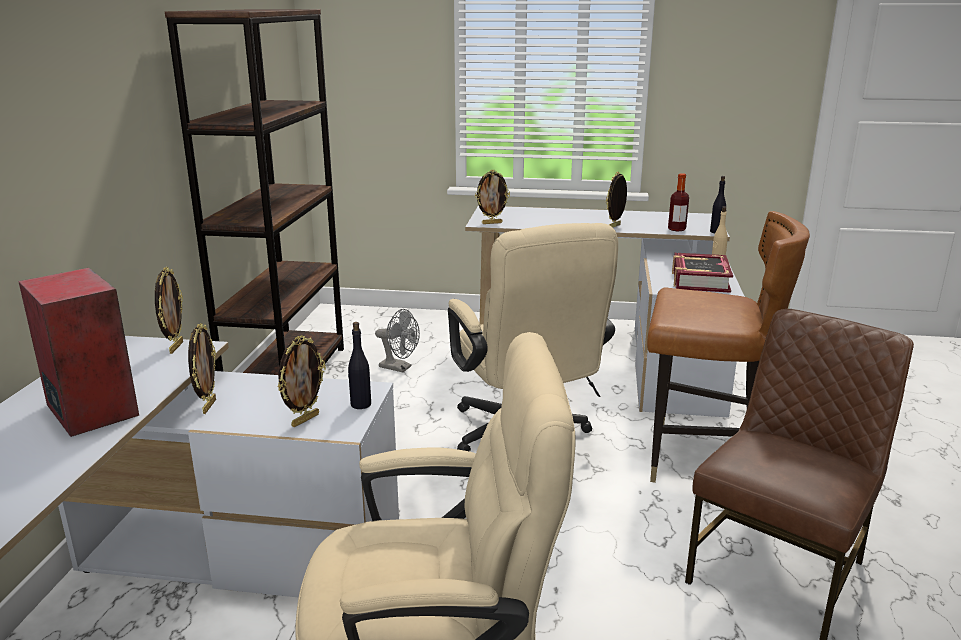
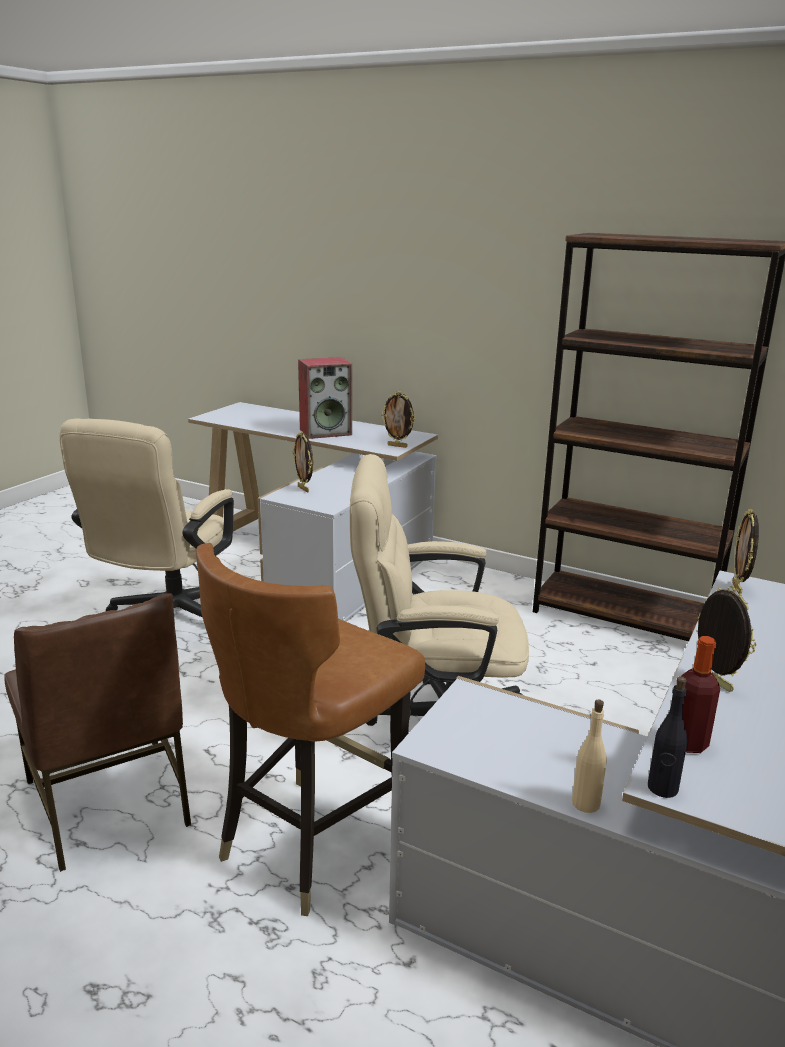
camera: 110 degrees right, 0 degrees up
(208, 406) = (348, 471): picture frame -> none
(360, 404) = (308, 503): black bottle -> none
(399, 368) = (642, 682): grey fan -> none
(699, 280) = (495, 741): book -> none

